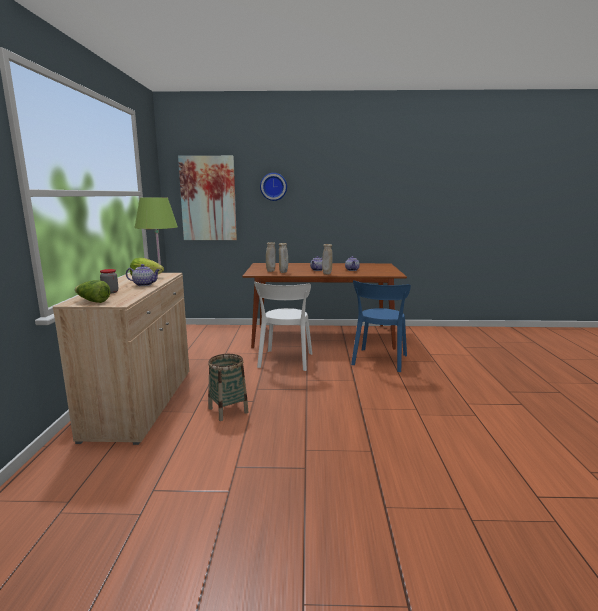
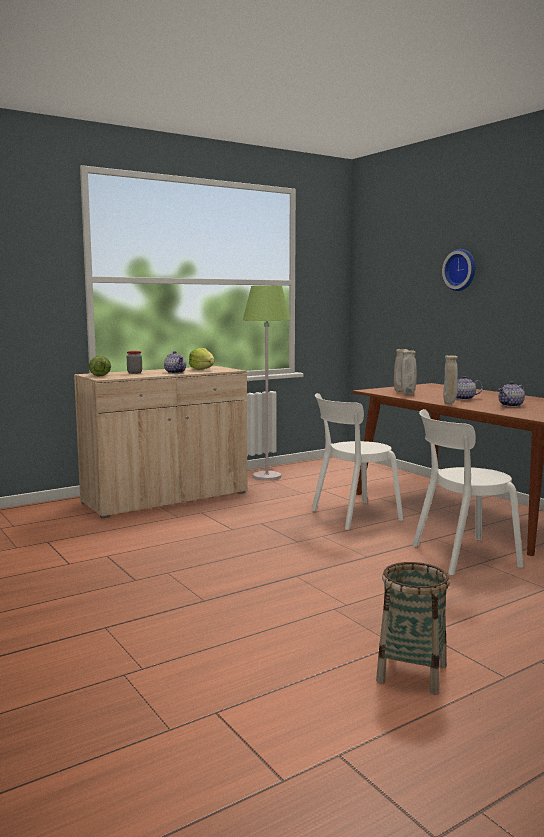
camera: 55 degrees right, 5 degrees down
(208, 198) = (390, 289): picture -> none
(228, 410) = (198, 526): basket -> basket (412, 674)
(379, 361) = (460, 556): blue chair -> white chair

